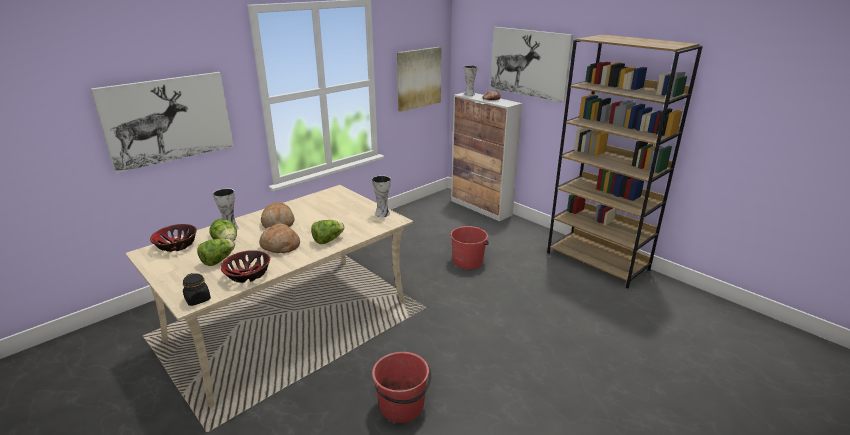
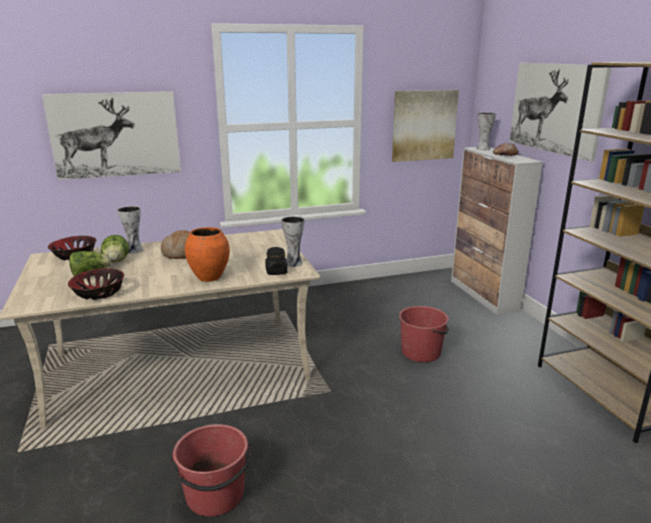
camera: 25 degrees right, 5 degrees down
(198, 299) = (33, 305): black jar -> black jar (276, 272)
(280, 246) = (158, 274): bread -> none
(328, 240) = (209, 277): lettuce -> orange vase

